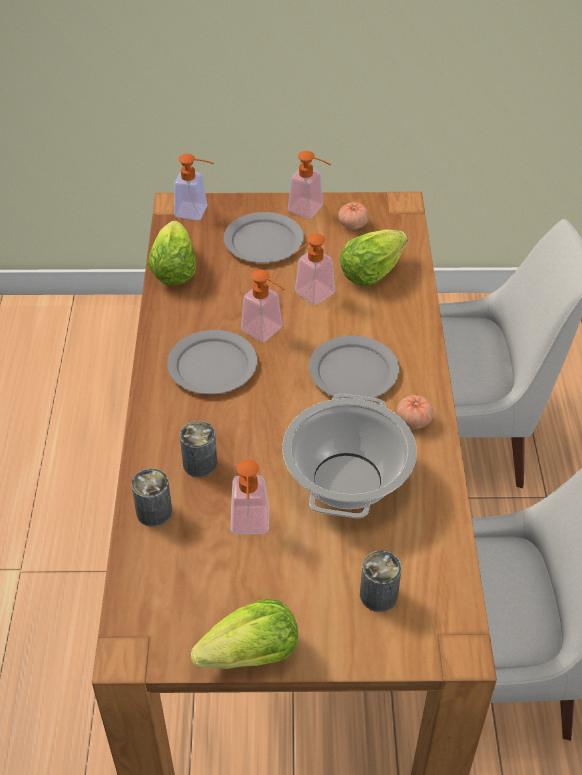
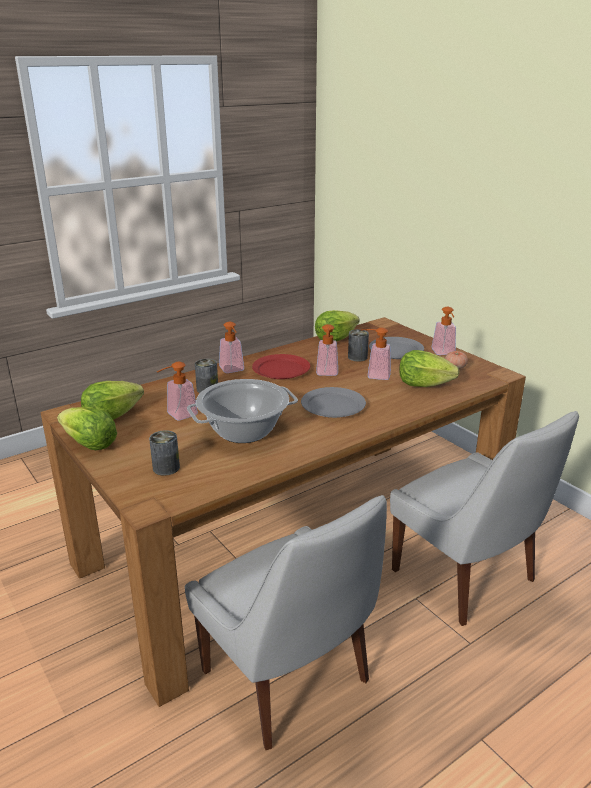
camera: 55 degrees right, 20 degrees down
(154, 512) = (161, 389): can -> can (357, 357)
(187, 600) = (111, 416): none -> lettuce
(197, 212) = (387, 329): soap dispenser -> soap dispenser (233, 370)
(211, 365) = (281, 369): grey plate -> red plate
(413, 420) = (319, 435): tomato -> none

